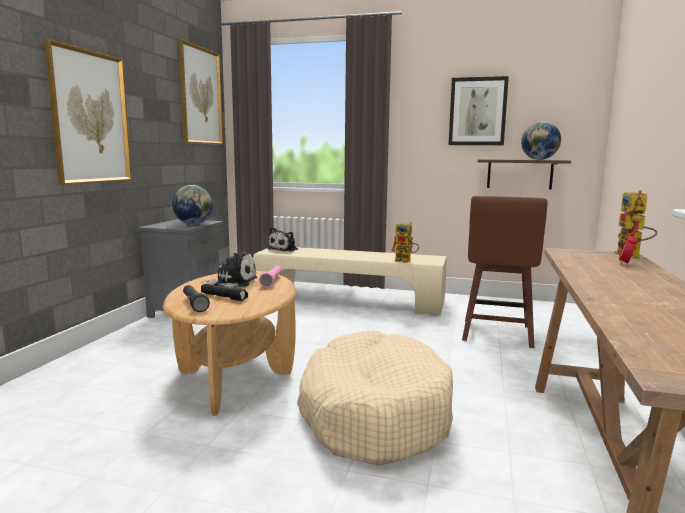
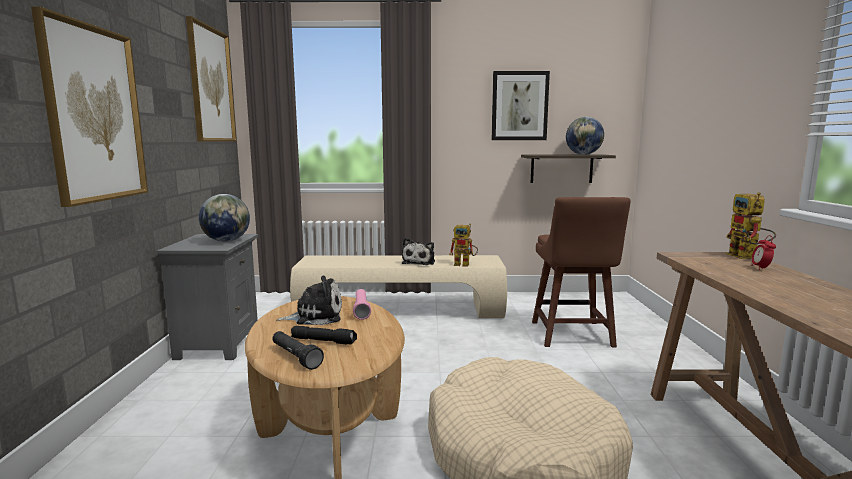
camera: 15 degrees left, 0 degrees up
(284, 249) = (323, 259): plush toy -> plush toy (419, 262)

